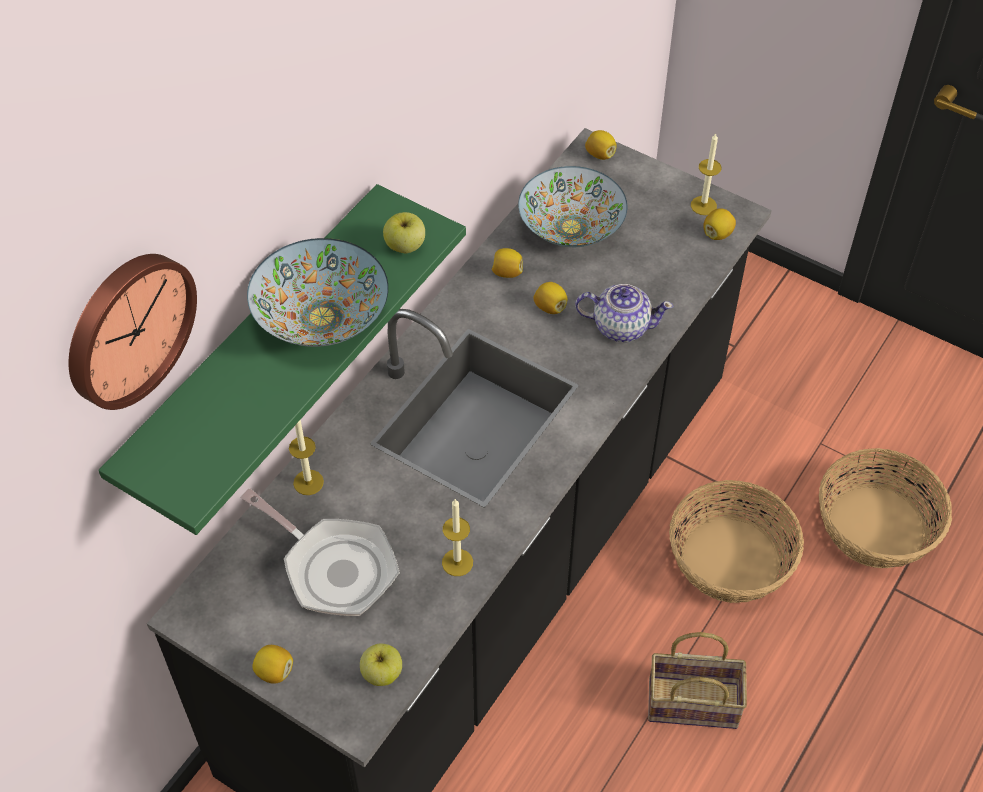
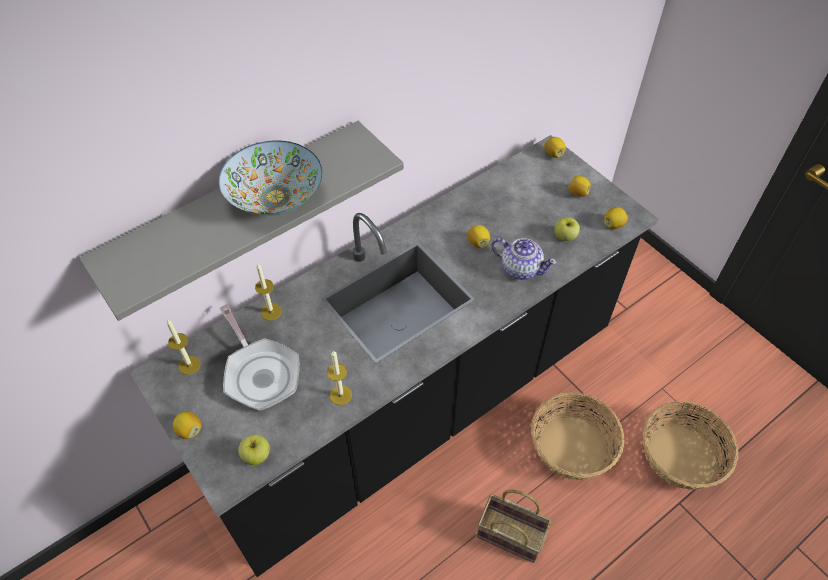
camera: 20 degrees right, 0 degrees up
(127, 328) = (102, 159): wall clock -> none
(254, 350) = (236, 210): green shelf -> grey shelf
(405, 246) = (355, 165): apple -> apple (565, 236)
(506, 272) = (459, 213): lemon -> lemon (577, 193)
(571, 228) = (514, 195): bowl -> none
(703, 205) = (611, 203): candle -> candle (189, 365)

